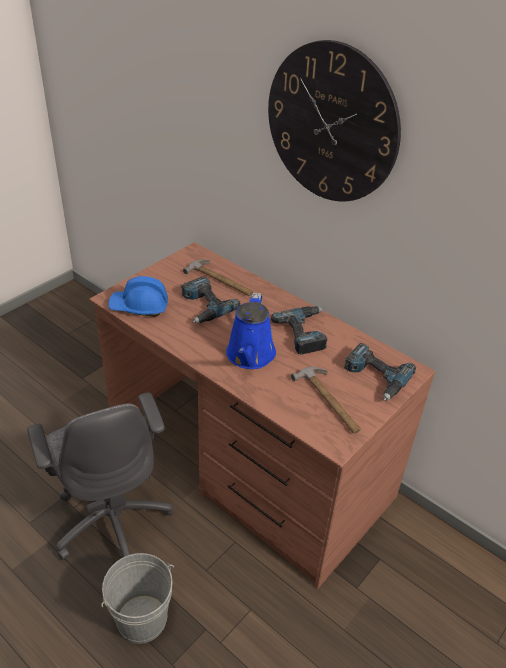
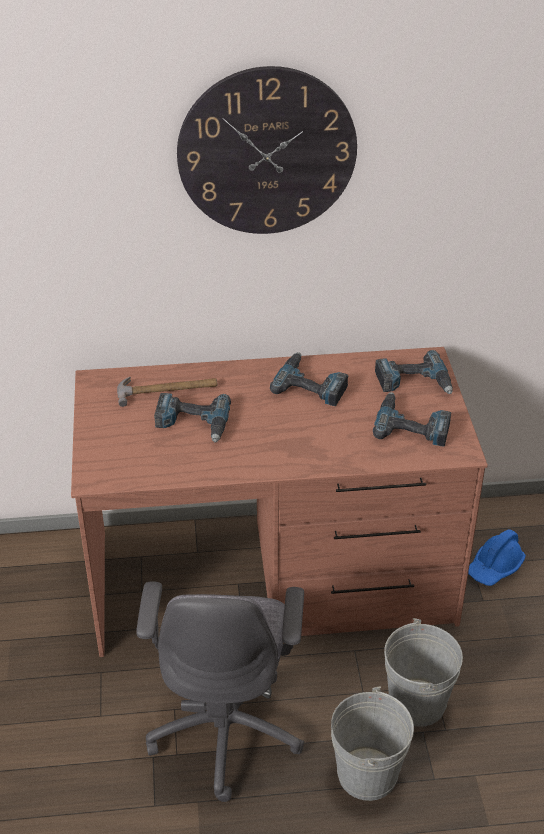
camera: 45 degrees left, 0 degrees up
(112, 518) = (226, 729): grey office chair -> grey office chair turned 75 degrees clockwise
(139, 307) = (135, 467): blue hard hat -> blue hard hat (495, 567)
(227, 608) = (417, 702): none -> grey bucket
(250, 356) = (301, 436): blue watering can -> none
(329, 401) = (412, 425): hammer -> power drill

